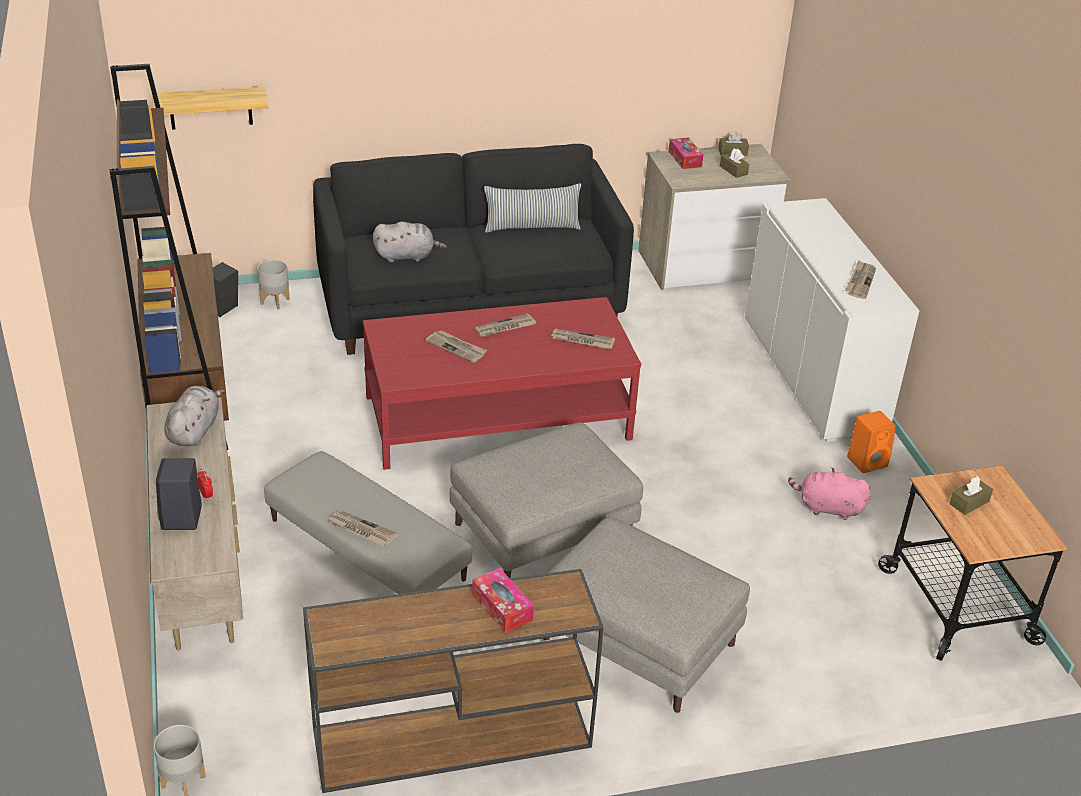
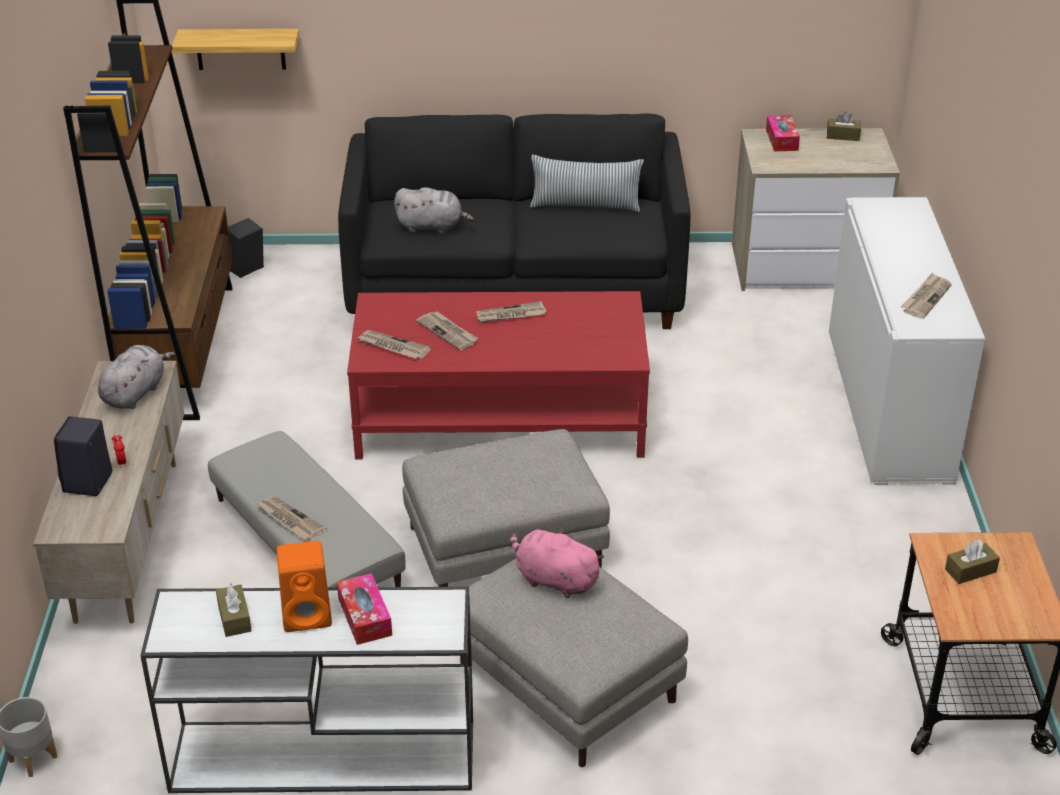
camera: 15 degrees right, 0 degrees up
(275, 301) = (305, 266): grey planter -> none
(449, 739) = (320, 757): brown console table -> white console table
(582, 341) = (591, 338): newspaper -> newspaper (393, 347)
(733, 170) = (835, 157): brown tissue box -> brown tissue box (234, 618)
(827, 508) = (846, 561): pink plush toy -> pink plush toy (553, 580)
(868, 461) = (917, 513): orange speaker -> orange speaker (308, 614)

